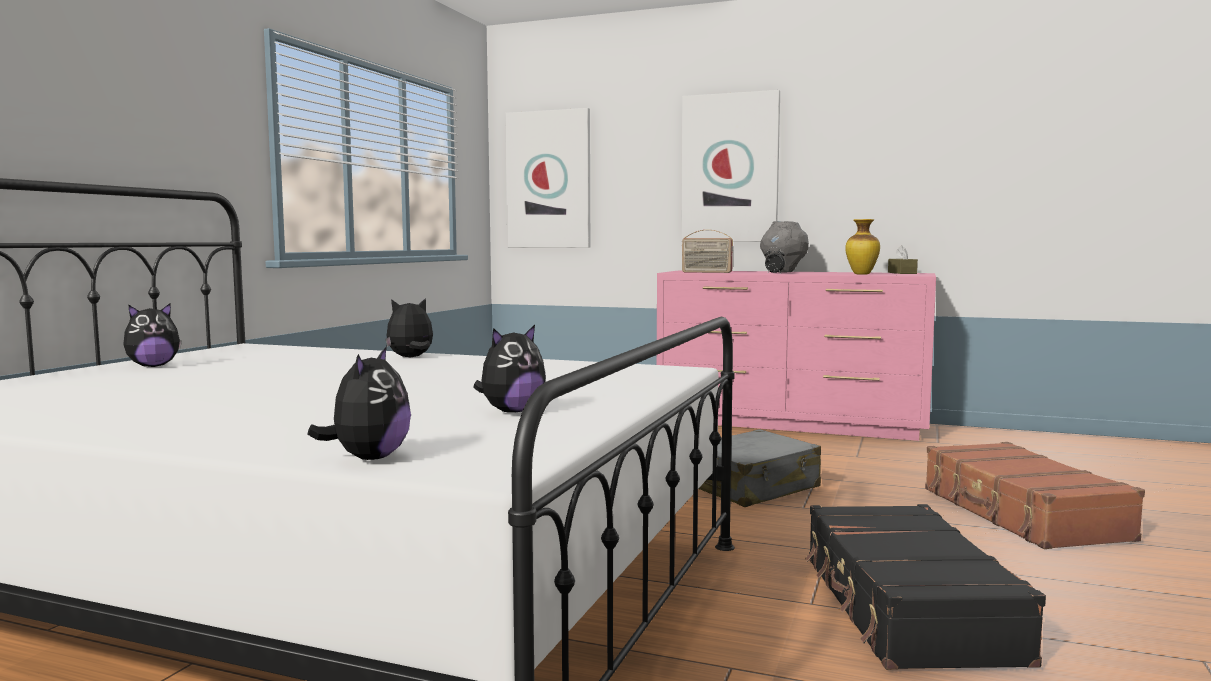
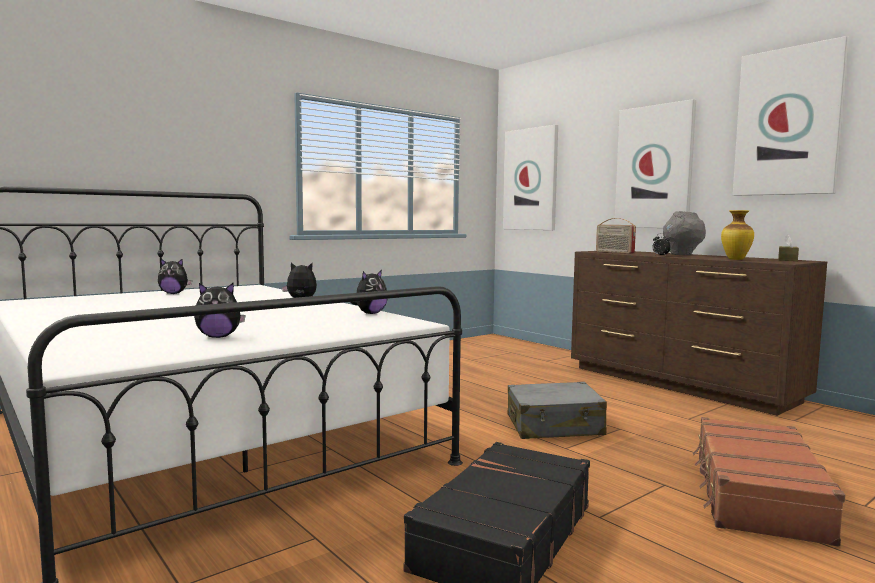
camera: 30 degrees right, 0 degrees up
(368, 458) = (66, 351): plush toy -> plush toy (370, 313)
(792, 423) = (680, 384): pink dresser -> brown dresser
(886, 123) = (788, 122): none -> picture

